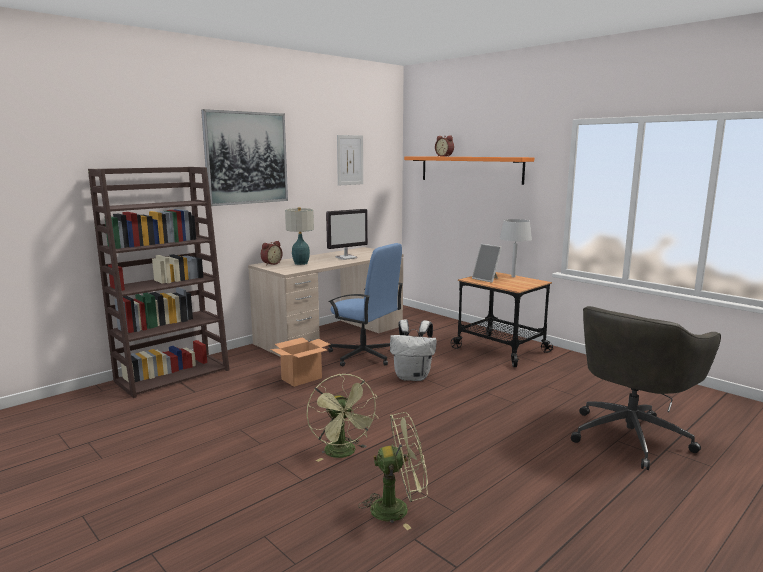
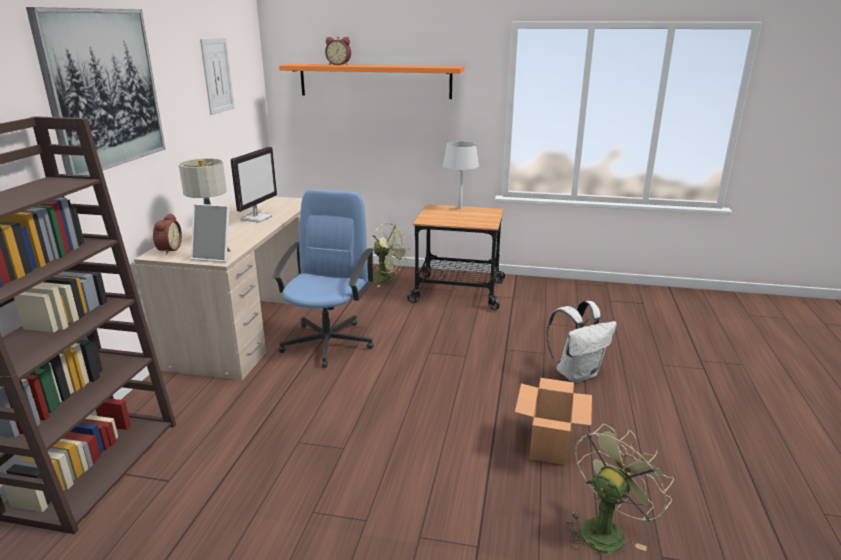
camera: 35 degrees left, 10 degrees up
(302, 378) = (295, 401): cardboard box -> cardboard box (549, 445)
(343, 454) = (474, 488): green fan -> green fan (387, 280)
(364, 355) = (328, 342): blue office chair -> blue office chair turned 75 degrees counterclockwise
(413, 377) = (417, 354): white backpack -> white backpack (577, 373)
(487, 279) = (441, 217): picture frame -> picture frame (215, 257)
(631, 436) = (665, 356): grey office chair -> none

